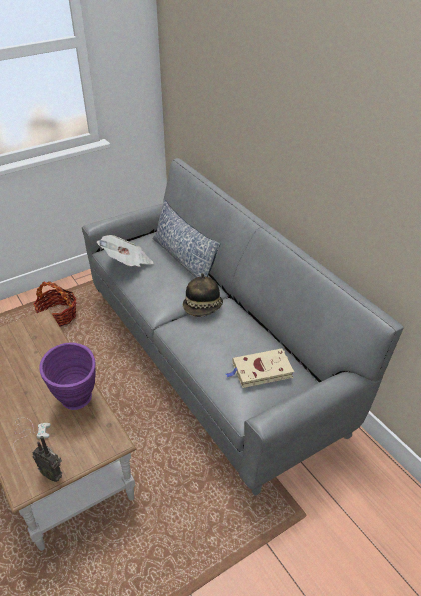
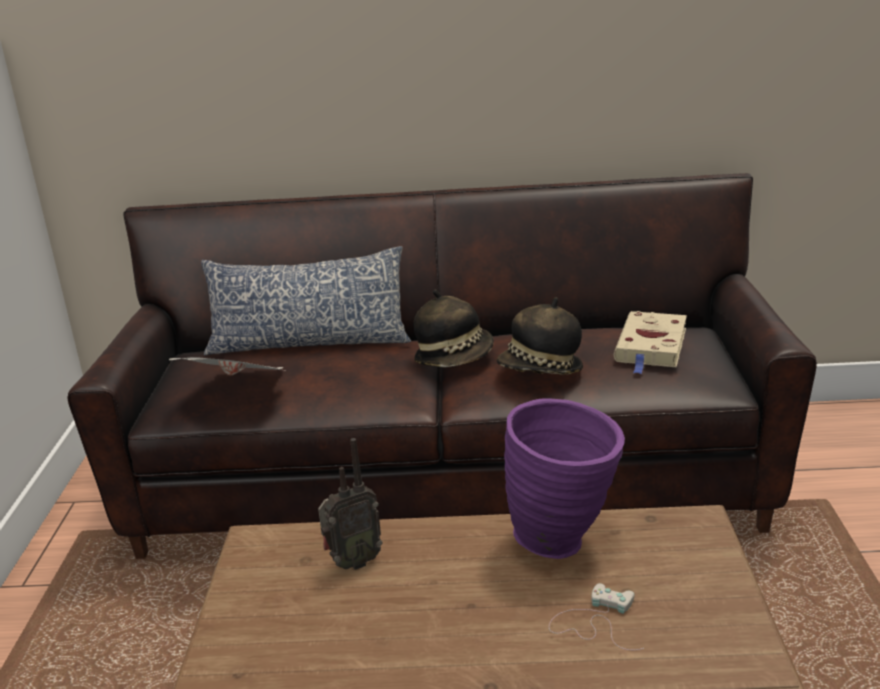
camera: 55 degrees left, 15 degrees down
(53, 474) = (736, 611): radio -> radio (352, 562)
(58, 316) = (105, 642): basket -> none
(205, 341) = (540, 371): none -> hat
(211, 357) = (449, 483): grey sofa -> brown sofa

